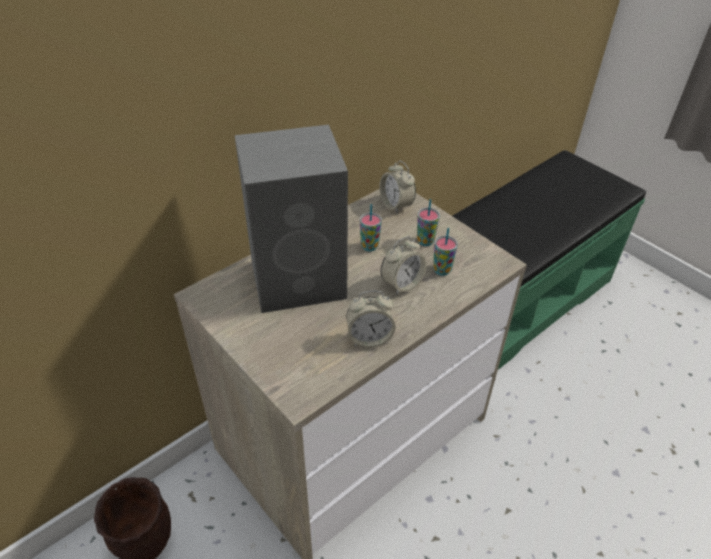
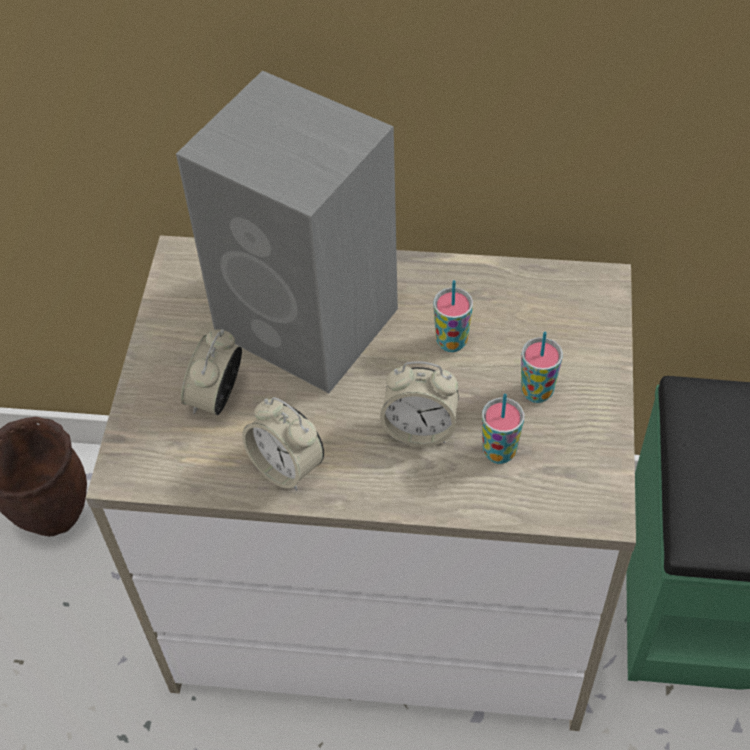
camera: 50 degrees right, 10 degrees up
(396, 205) = (573, 305): alarm clock -> alarm clock (216, 397)

